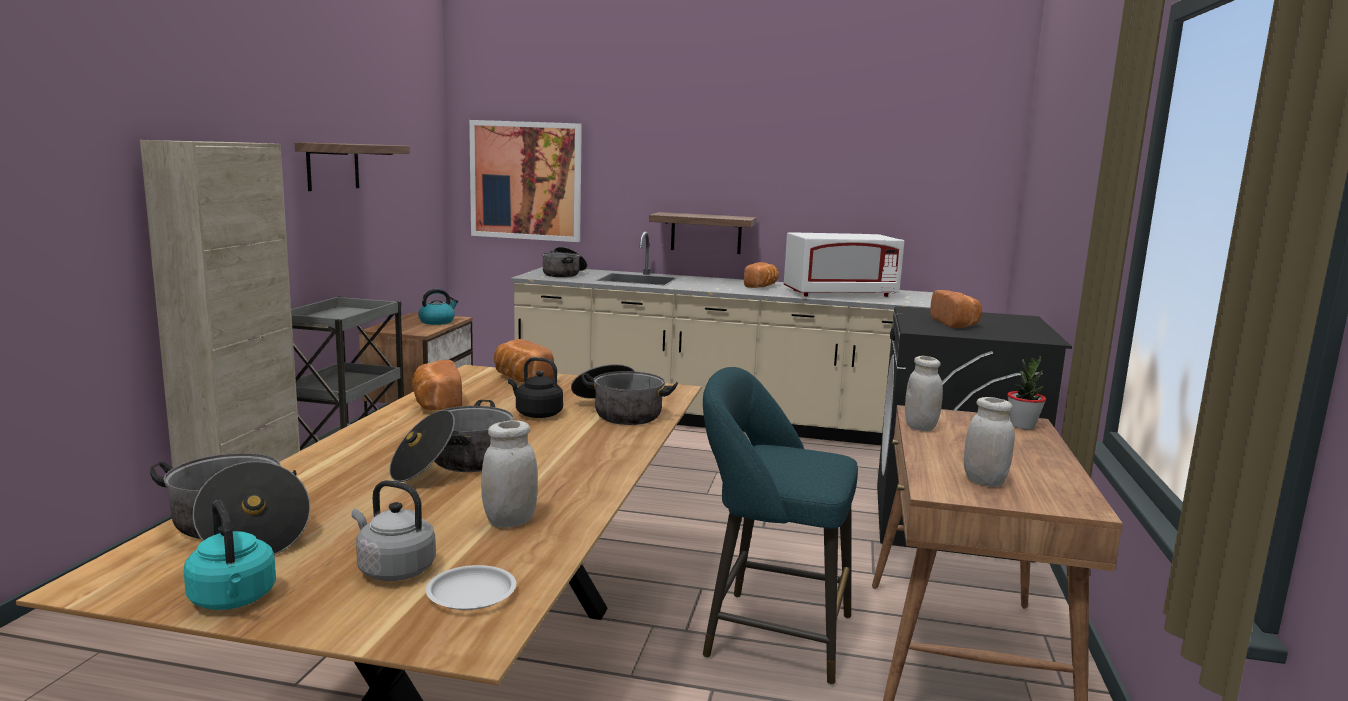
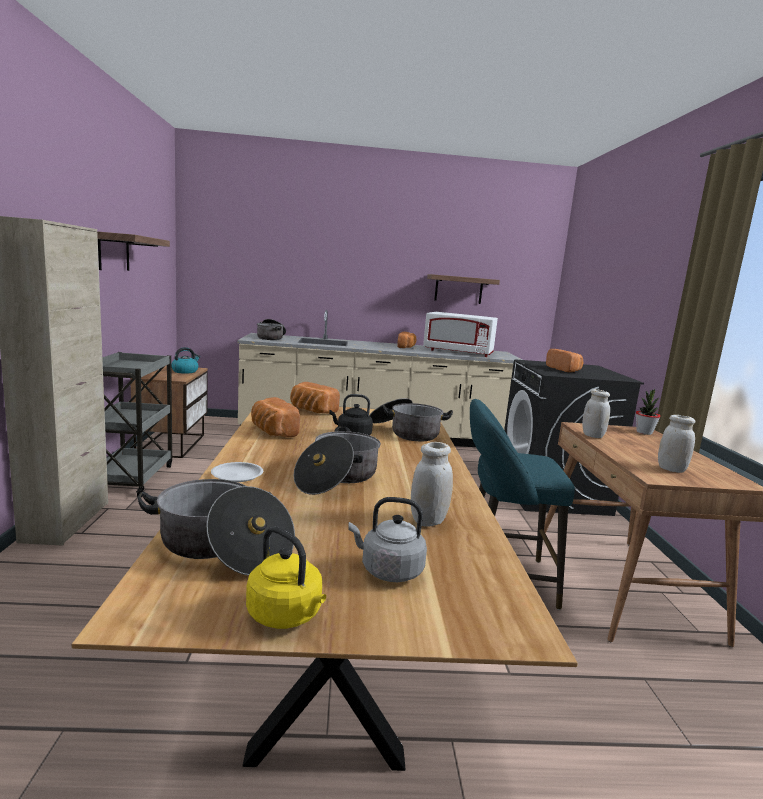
camera: 15 degrees left, 0 degrees up
(233, 600) = (286, 616): turquoise kettle -> yellow kettle
(470, 594) = (470, 586): white plate -> white plate (236, 475)
(526, 181) = (237, 272): picture -> none
(706, 233) = (365, 312): shelf -> shelf (458, 289)
(840, 294) = (458, 352): white microwave -> white microwave turned 45 degrees clockwise

